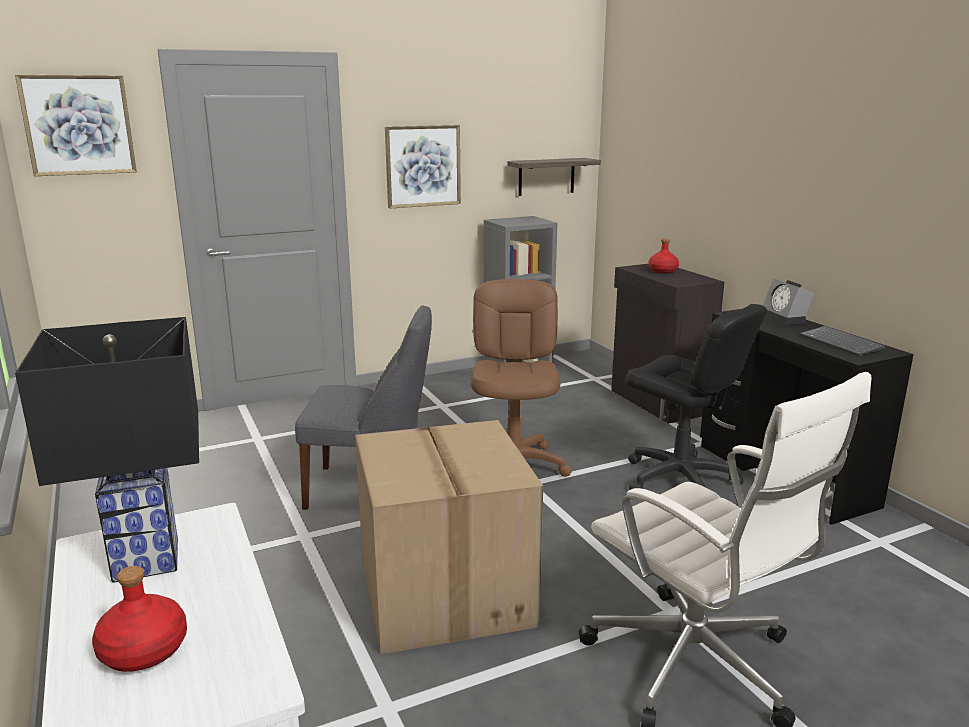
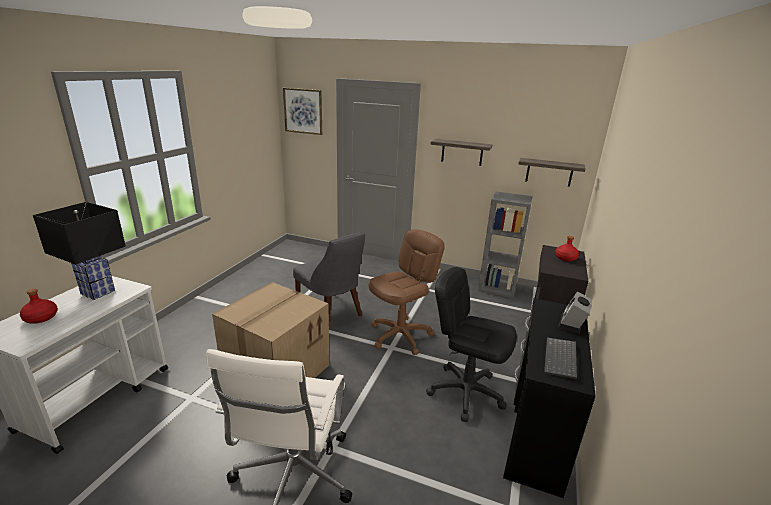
camera: 45 degrees right, 5 degrees up
(423, 166) = (462, 152): picture -> shelf
(679, 480) = (466, 392): black office chair -> black office chair turned 120 degrees clockwise

